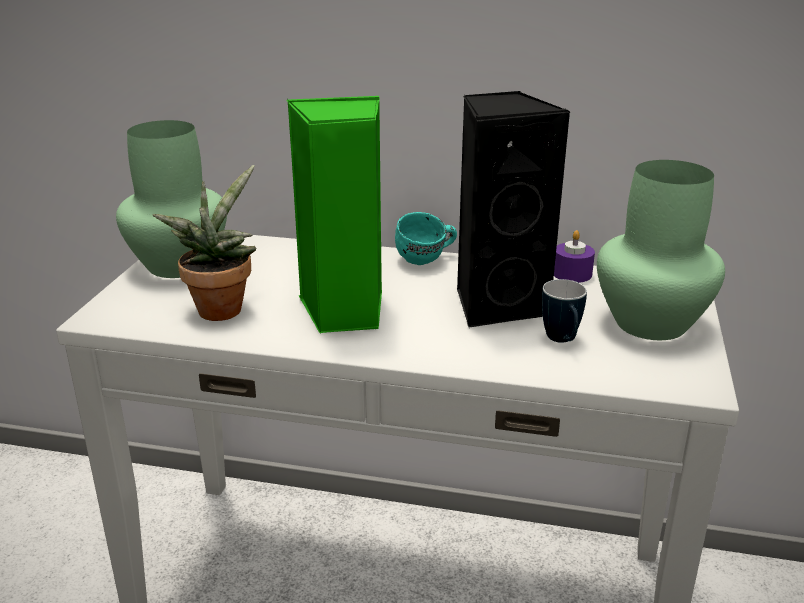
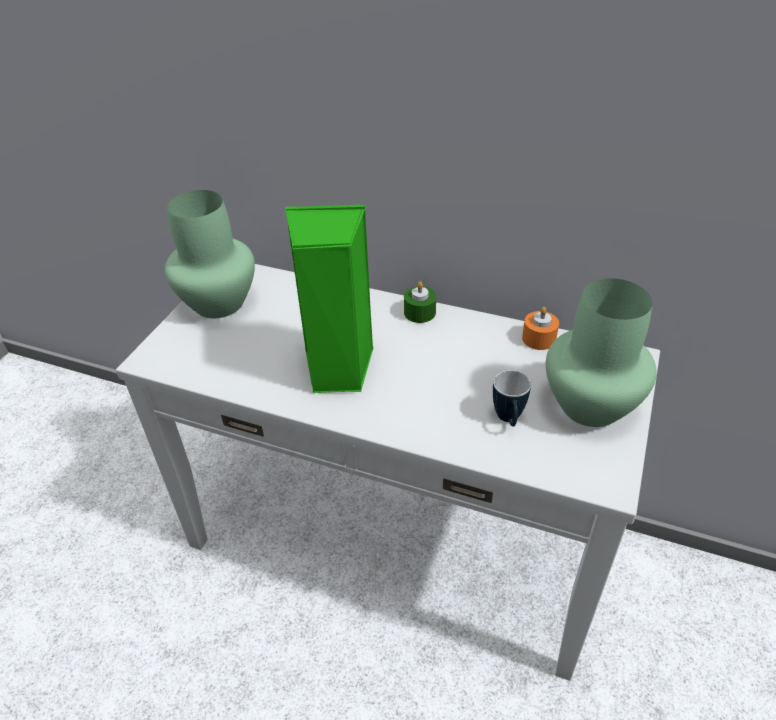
camera: 10 degrees right, 15 degrees up
(220, 307) = (242, 356): potted plant -> none
(427, 260) = (419, 312): turquoise mug -> green candle
(497, 305) = (465, 372): black speaker -> none
(572, 274) = (539, 338): purple candle -> orange candle

